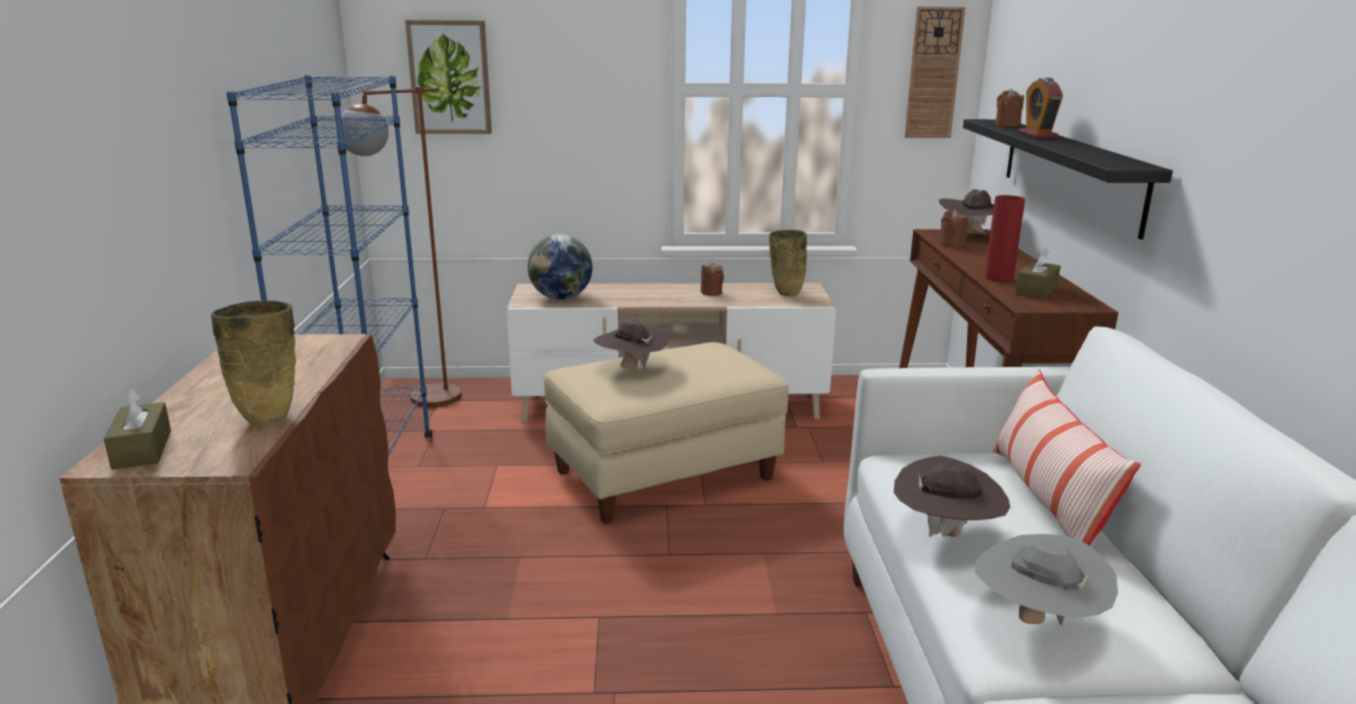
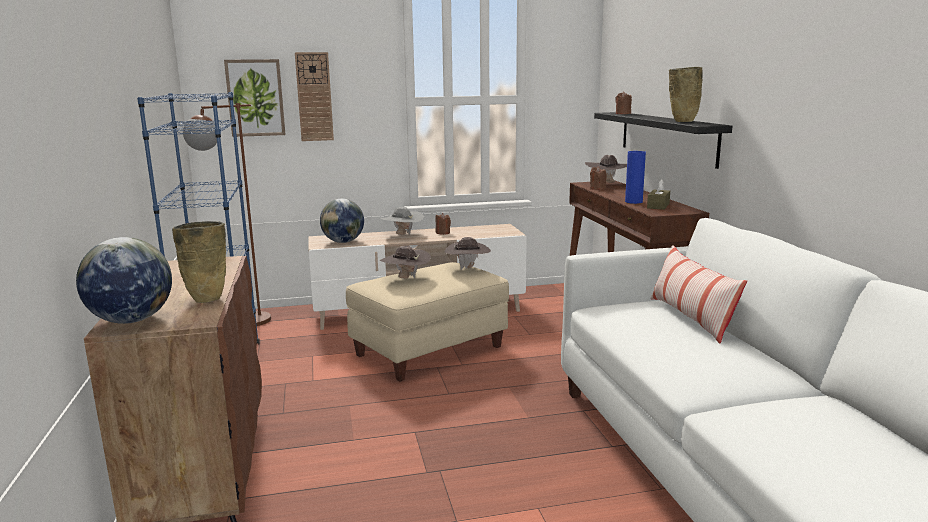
camera: 10 degrees left, 5 degrees down
(142, 449) = (131, 320): brown tissue box -> globe
(785, 293) = (491, 230): beige vase -> beige vase (681, 121)
(933, 73) = (570, 87): wall clock -> wall clock (314, 97)
(946, 532) = (639, 338): brown hat -> brown hat (468, 268)
(998, 278) = (633, 202): red vase -> blue vase
(1036, 621) = (705, 372): grey hat -> grey hat (402, 235)
(1037, 135) = (645, 116): alarm clock -> none

